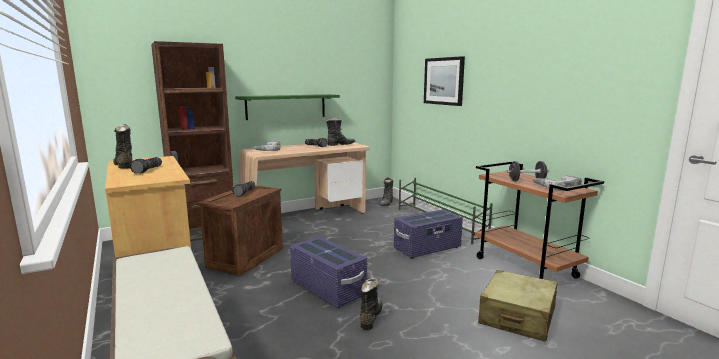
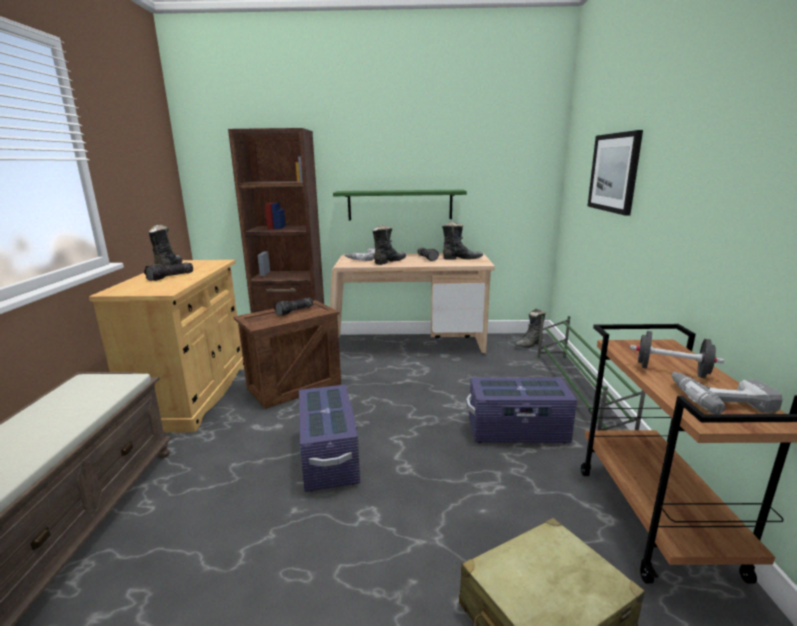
camera: 30 degrees right, 5 degrees up
(370, 317) = (329, 523): black boot -> black boot (389, 261)

